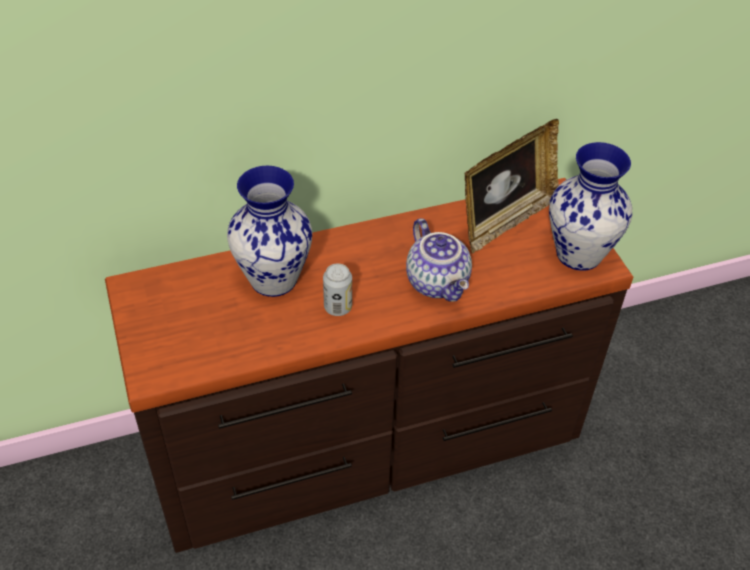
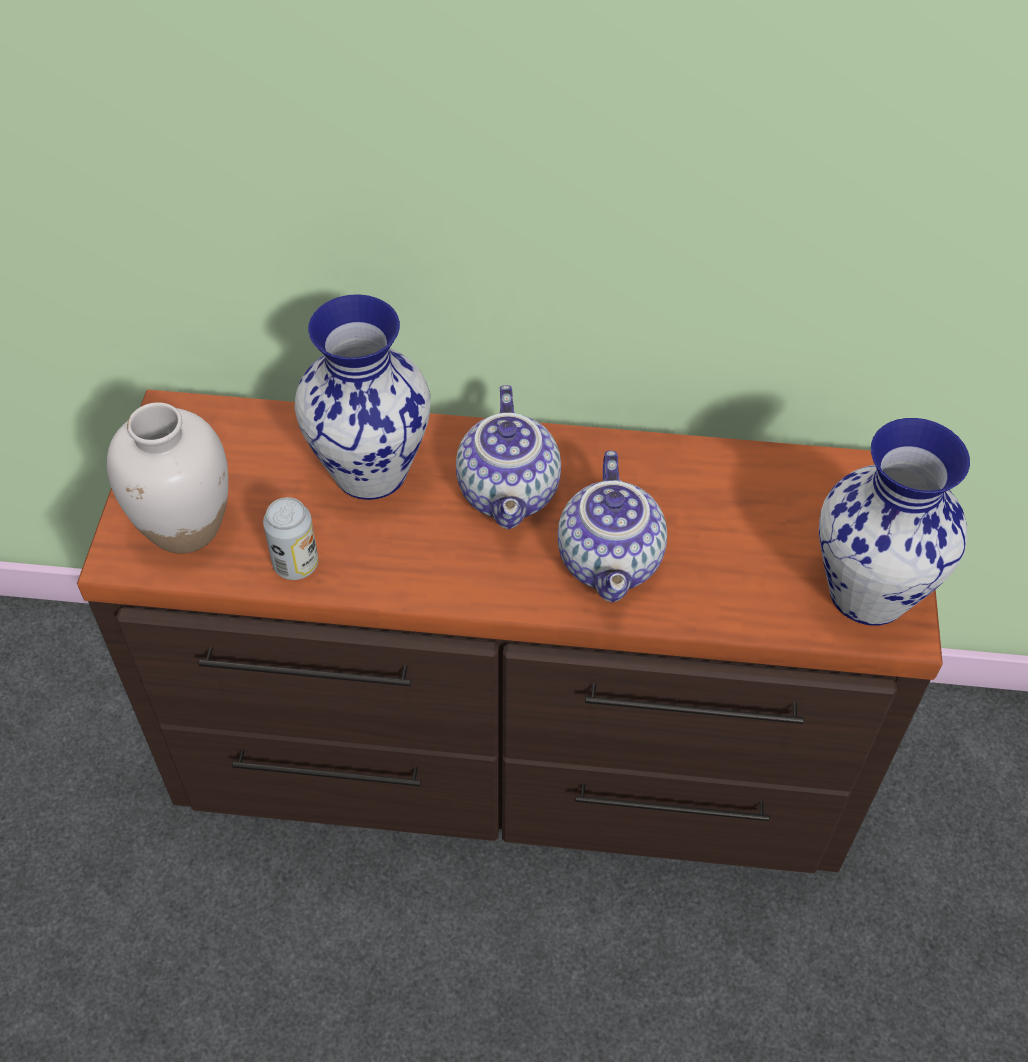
camera: 25 degrees right, 5 degrees up
(180, 346) = (186, 527): none -> white vase
(338, 307) = (438, 547): can -> can (296, 564)
(362, 265) = (511, 493): none -> teapot
(505, 220) = (778, 495): picture frame -> none

